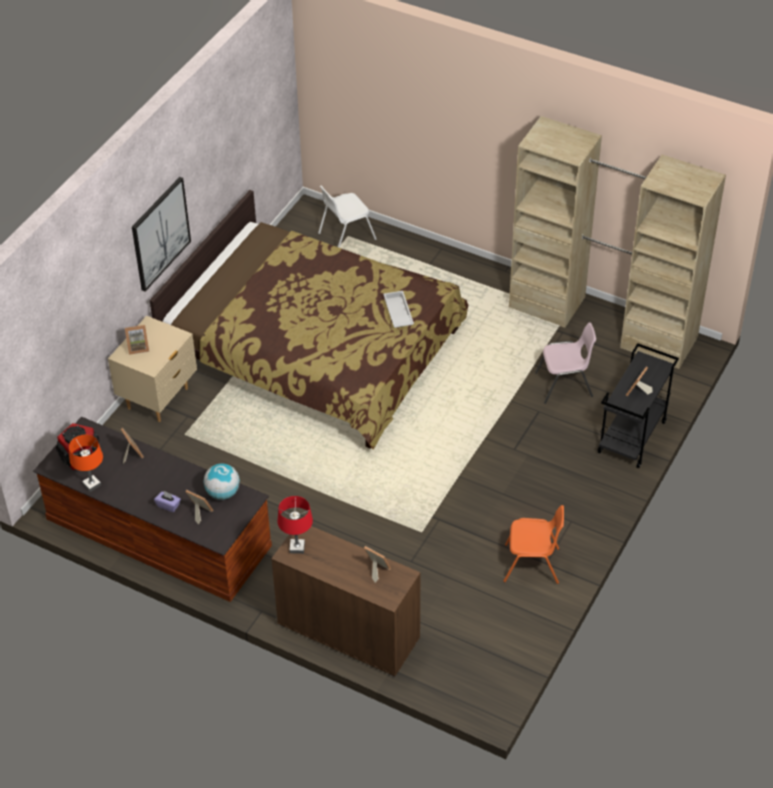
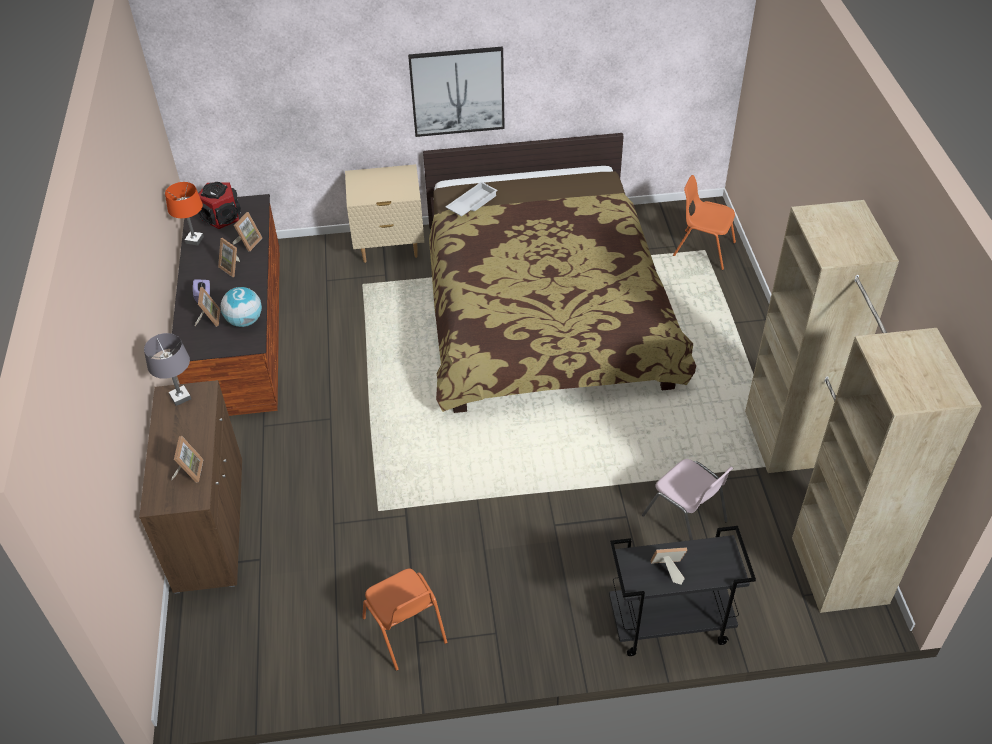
camera: 55 degrees right, 0 degrees up
(138, 347) = (373, 179): picture frame -> picture frame (233, 267)
(297, 547) = (180, 397): red table lamp -> grey table lamp
(346, 236) = (703, 249): white chair -> orange chair
(397, 313) = (591, 314): white tray -> white tray (471, 203)

